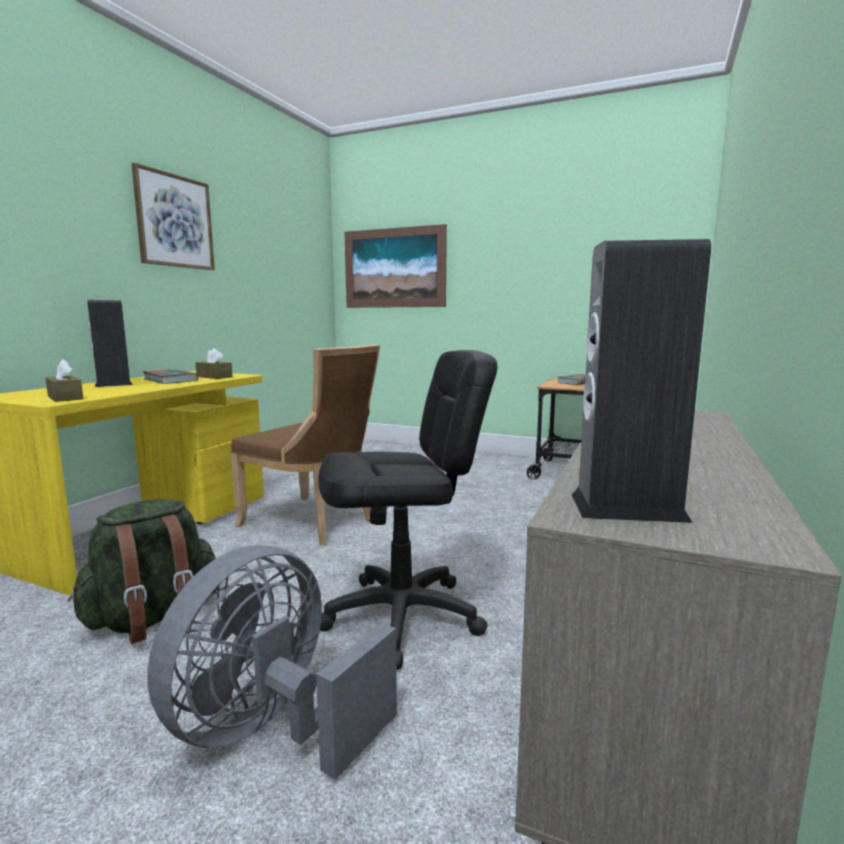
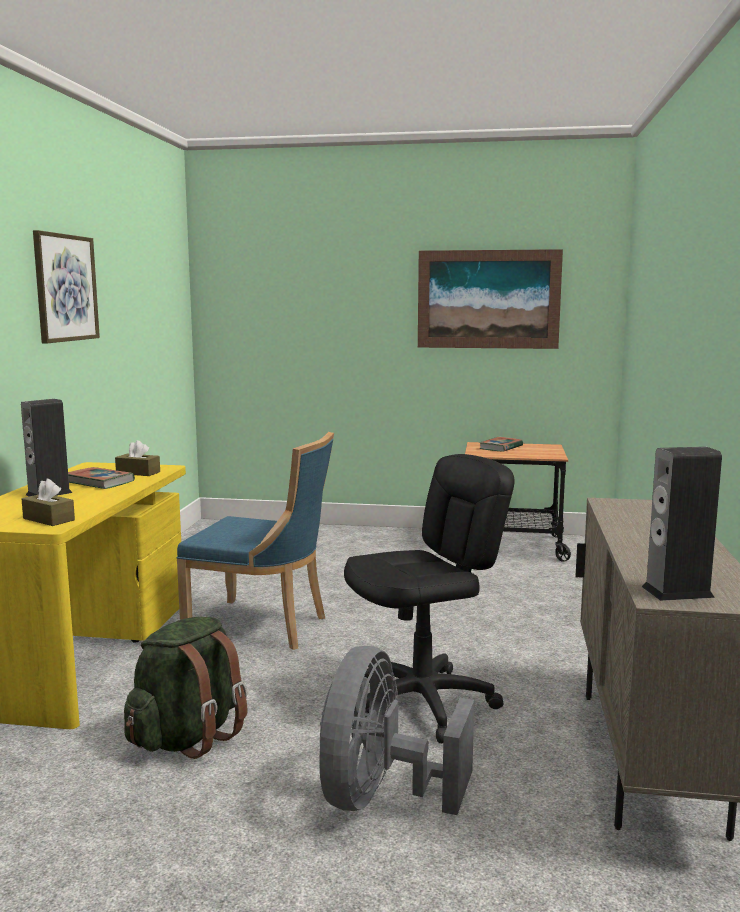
camera: 15 degrees left, 0 degrees up
(312, 522) = (263, 627): brown chair -> blue chair
(394, 268) = (274, 313): picture -> picture (488, 299)

